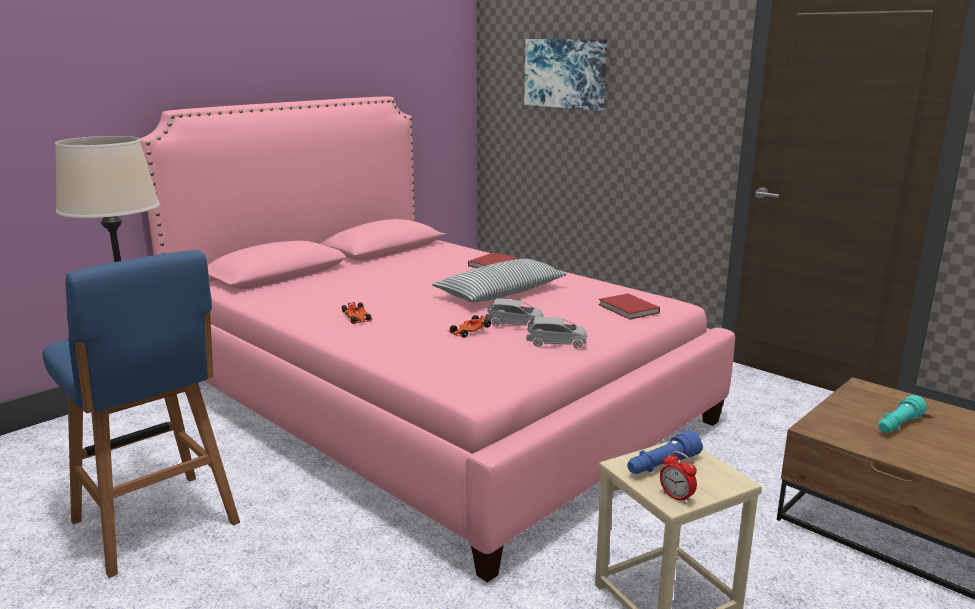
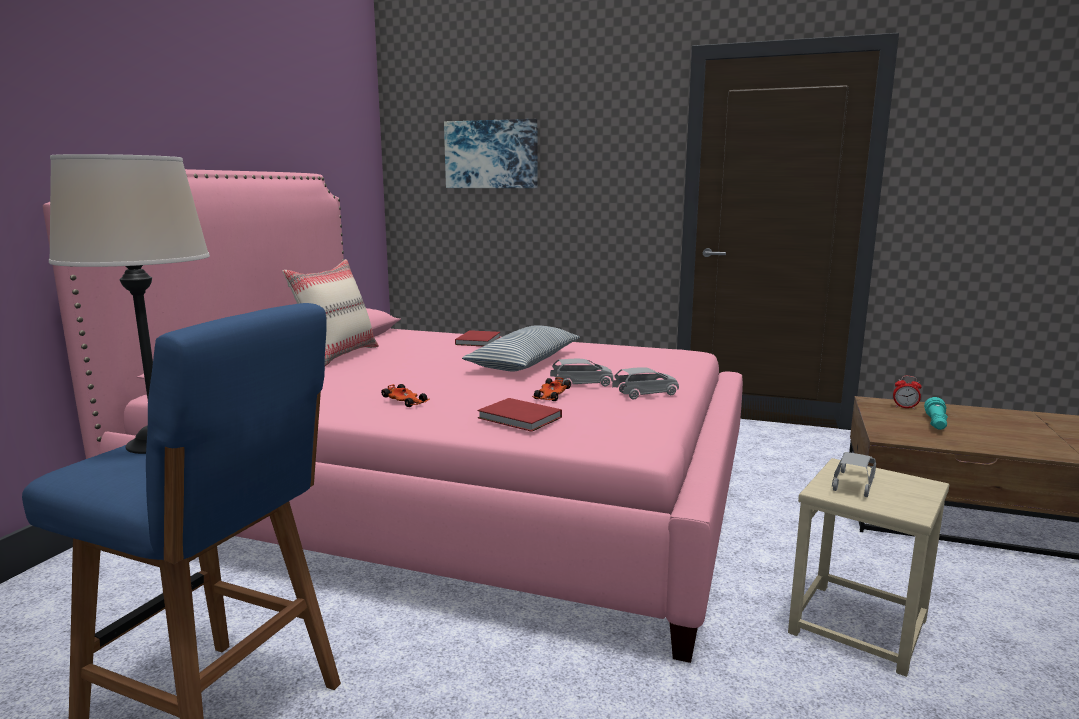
camera: 25 degrees left, 5 degrees down
(363, 265) = (338, 356): none -> beige pillow
(628, 309) = (663, 360): red book -> red book (520, 418)
(662, 465) = (853, 484): blue flashlight -> grey toy car
(676, 497) = (906, 508): alarm clock -> alarm clock (905, 407)

